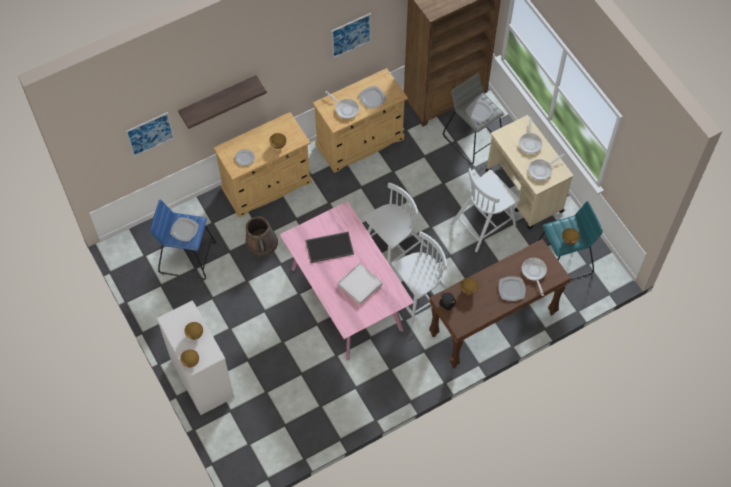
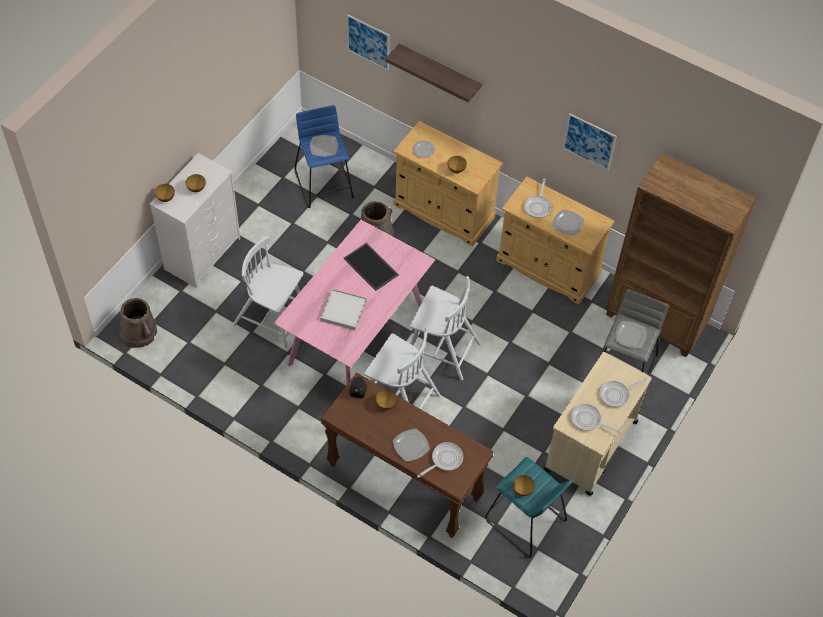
camera: 60 degrees right, 5 degrees down
(253, 460) = (138, 332): none -> brown bucket
(484, 223) = (523, 422): white chair -> white chair (272, 319)

